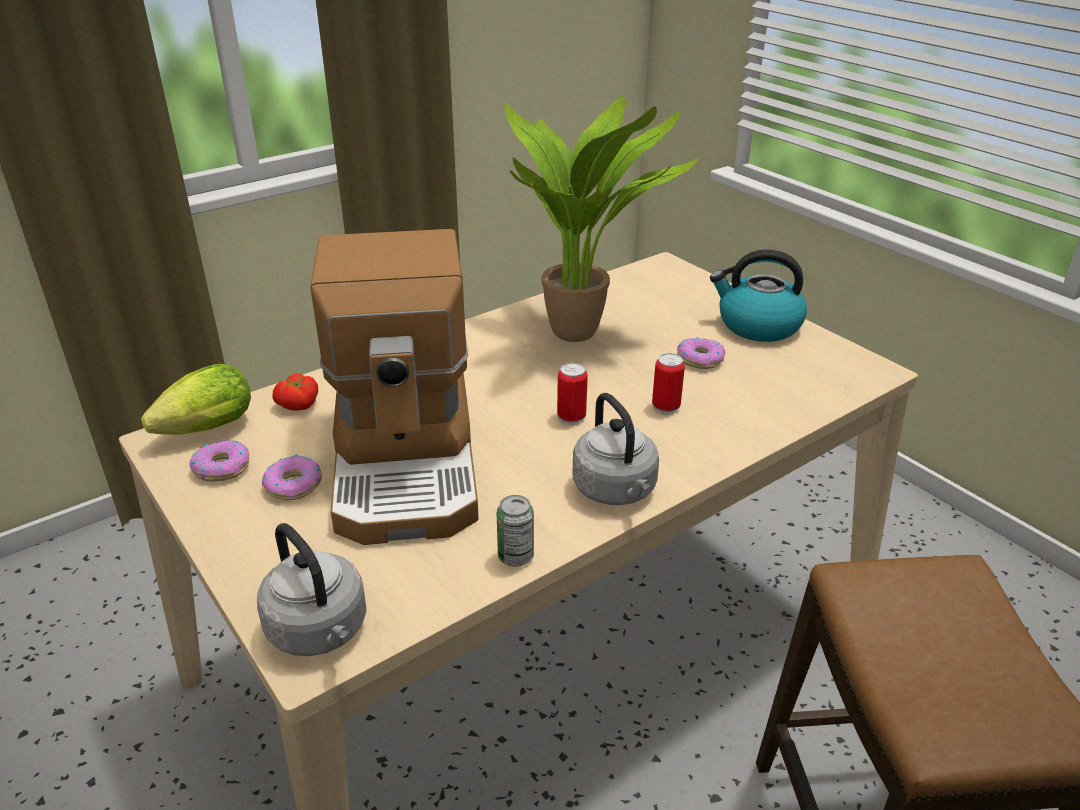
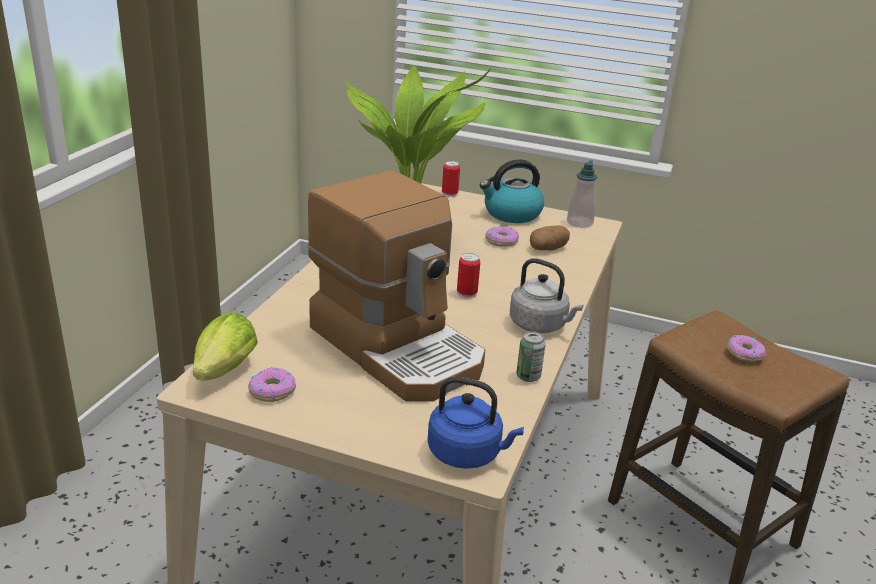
camera: 35 degrees left, 5 degrees down
(294, 485) = (340, 384): donut -> donut (744, 353)
(299, 405) = (275, 336): tomato -> none
(320, 631) = (468, 453): grey kettle -> blue kettle
(666, 407) = (514, 273): can -> can (449, 194)
(753, 386) = (548, 249): none -> potato
(845, 360) = (579, 223): none -> soap dispenser

